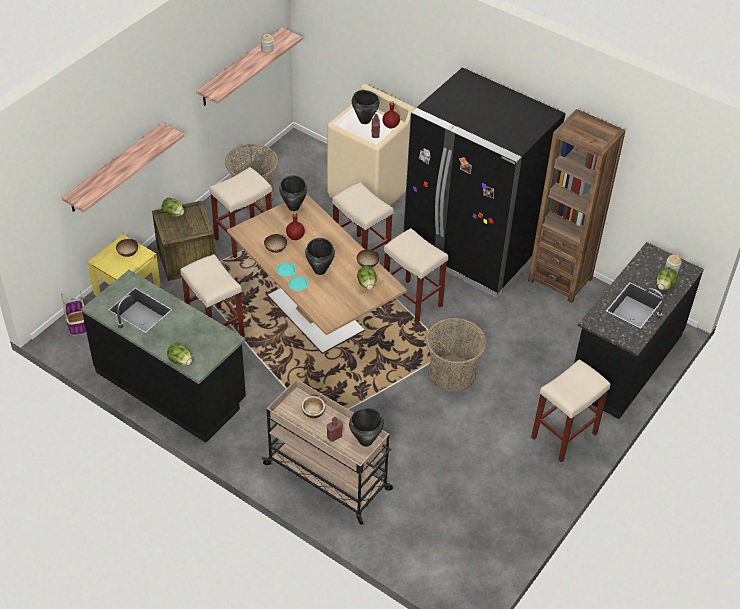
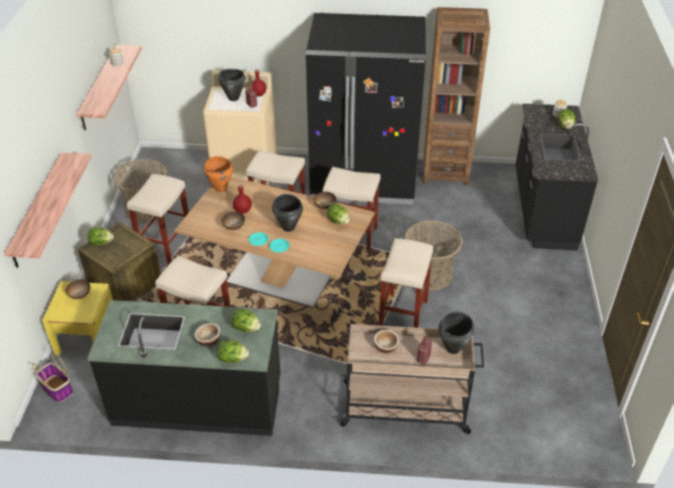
camera: 30 degrees left, 5 degrees down
(174, 337) = (208, 340): none -> bowl
(209, 341) = (246, 328): none -> lettuce
(294, 207) = (220, 188): black cooking pot -> orange cooking pot
(563, 436) = (553, 281): beige stool -> beige stool (403, 315)

